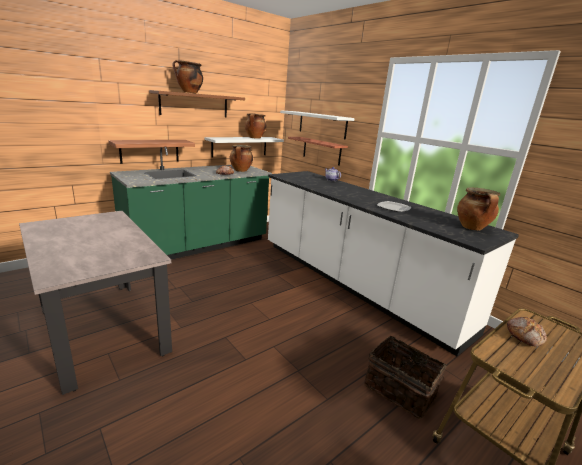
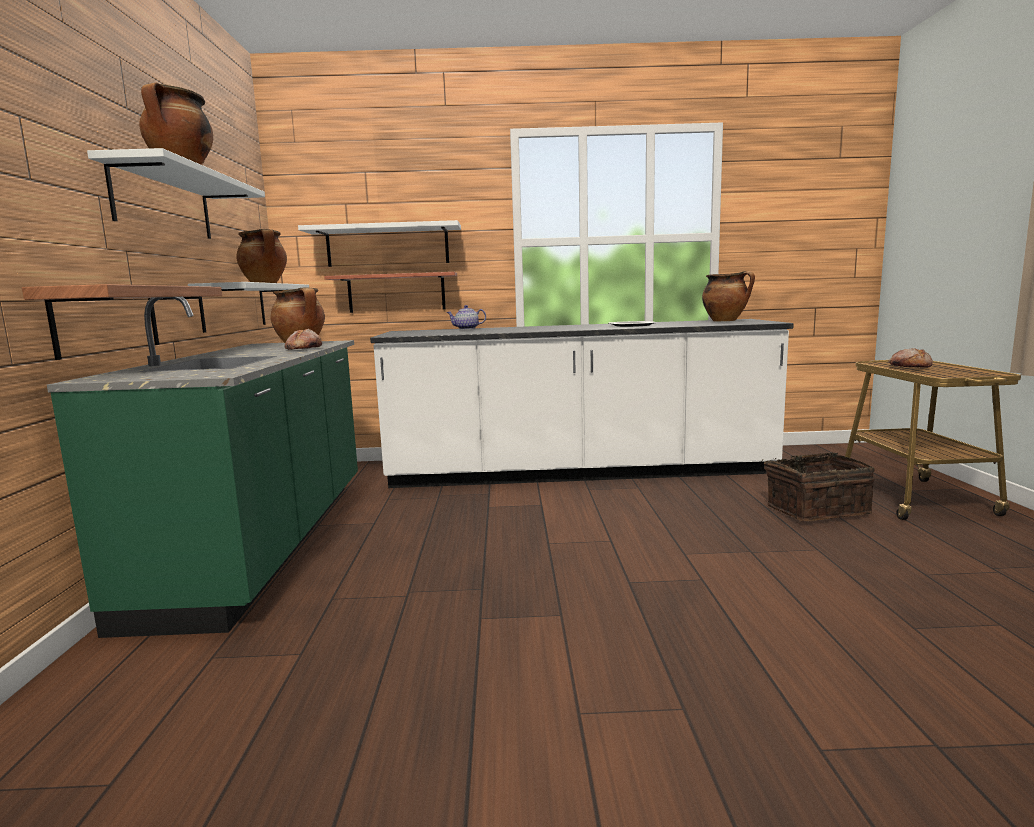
camera: 50 degrees left, 10 degrees down
(102, 329) = (472, 710): beige dining table -> none
(194, 104) = (164, 203): brown shelf -> white shelf

